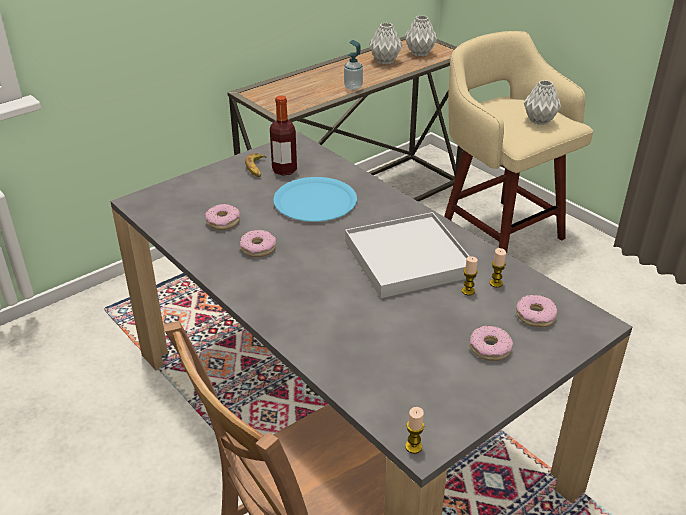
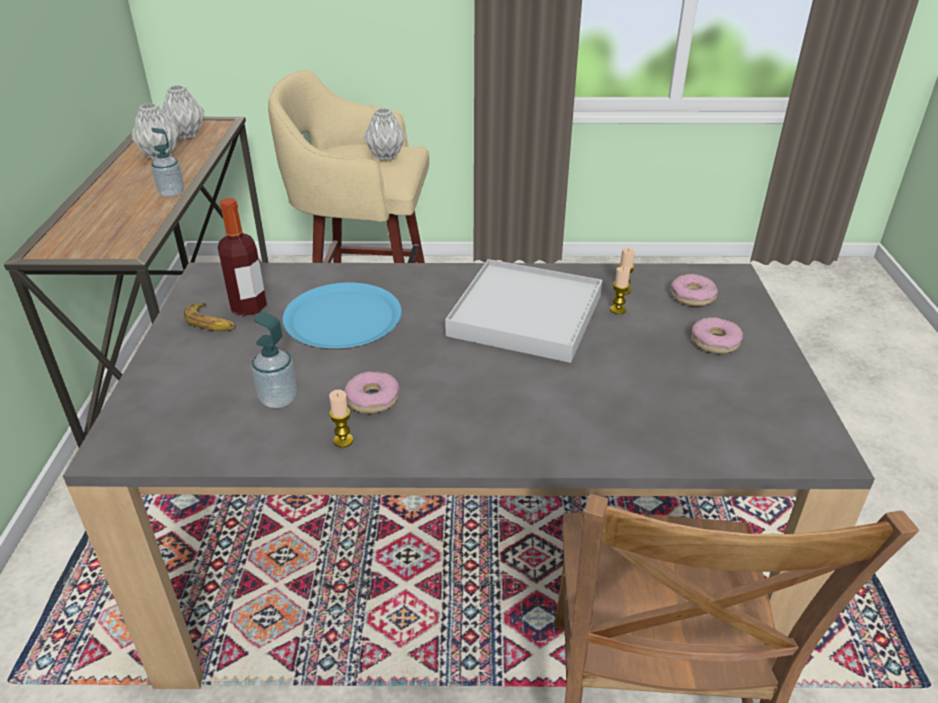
camera: 50 degrees left, 0 degrees up
(223, 222) = (278, 399): donut -> soap dispenser
(413, 447) = (823, 459): candle -> candle (343, 440)

